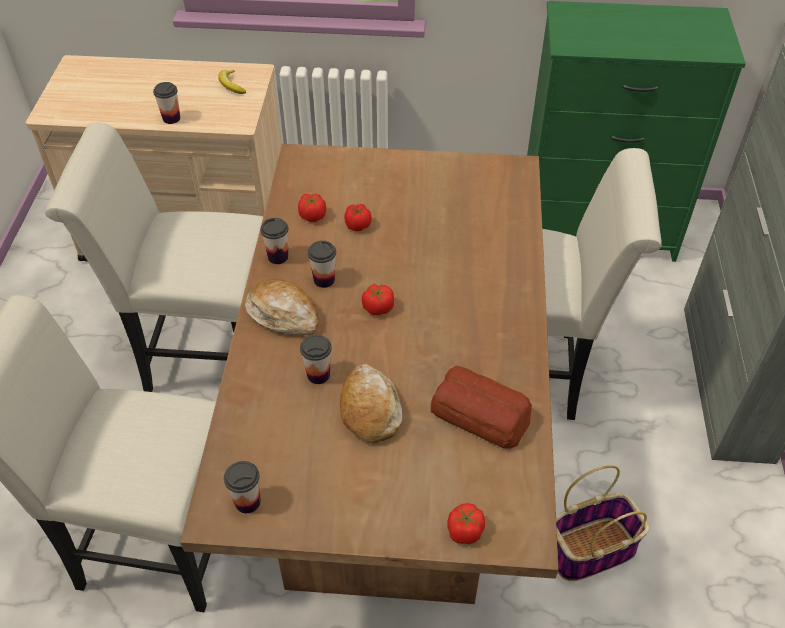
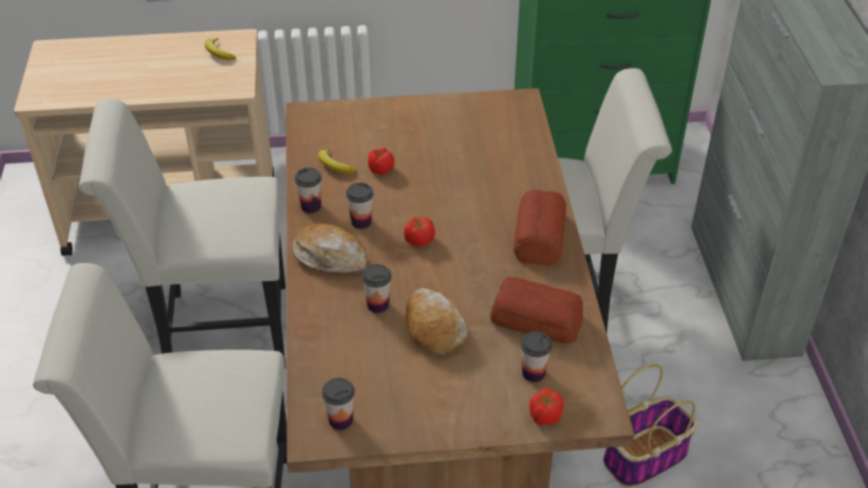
camera: 10 degrees left, 5 degrees down
(171, 118) = (166, 91): cup -> cup (533, 373)
(312, 216) = (334, 166): tomato -> banana
(505, 319) = (540, 235): none -> bread

